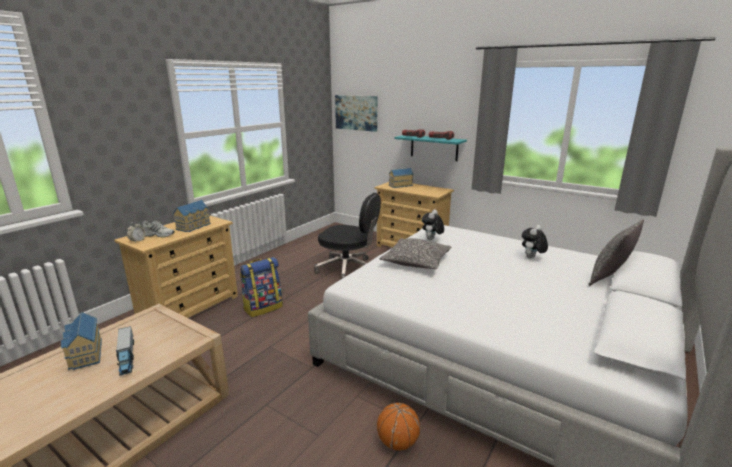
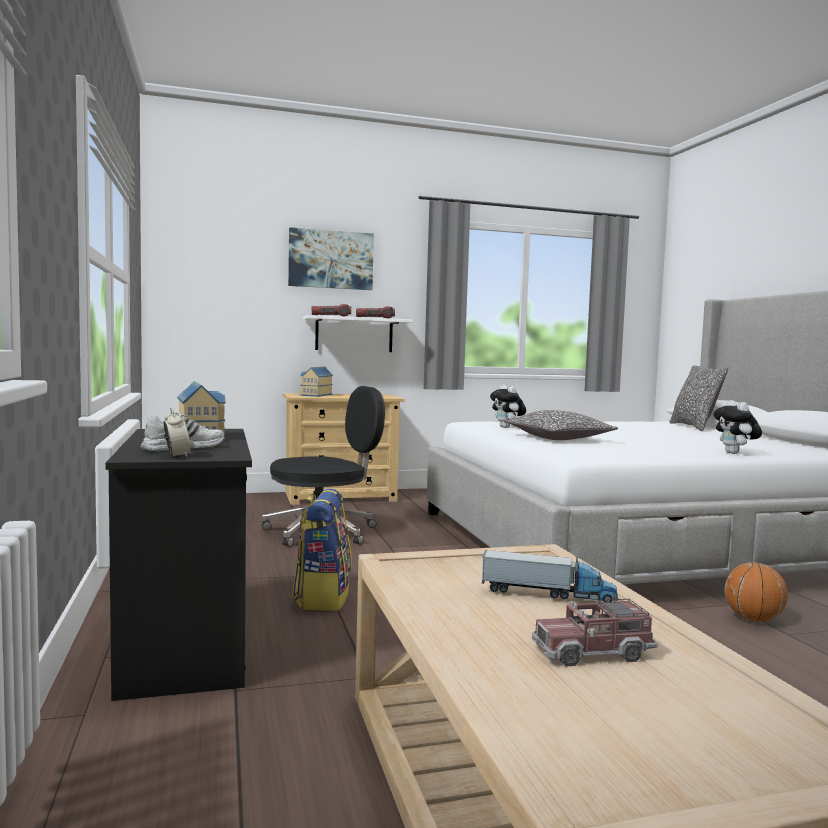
camera: 50 degrees left, 15 degrees down
(54, 388) = (592, 652): none -> toy truck
(84, 354) = (486, 617): toy house -> none
(190, 307) = (185, 643): beige dresser -> black dresser
(356, 112) = (203, 281): picture -> picture (331, 259)
(434, 147) = (354, 334): turquoise shelf -> white shelf
(531, 258) = (619, 426): plush toy -> plush toy (735, 453)

